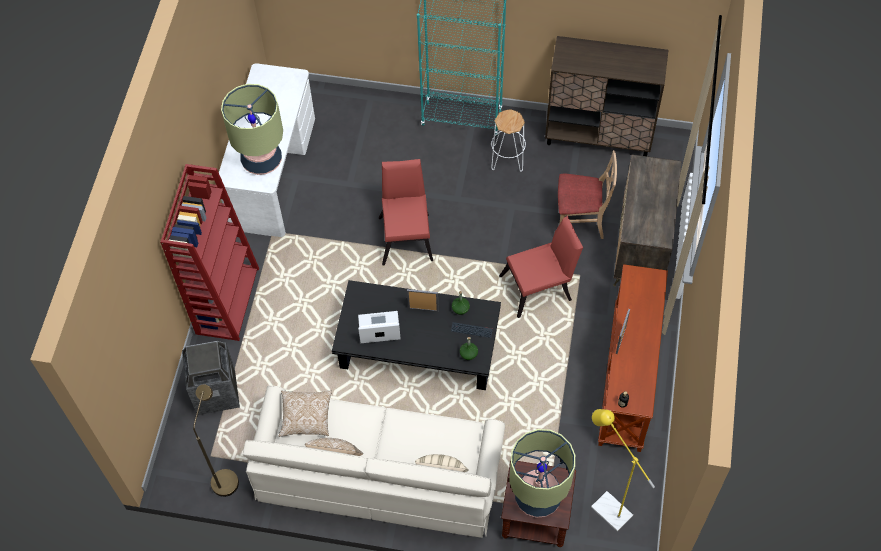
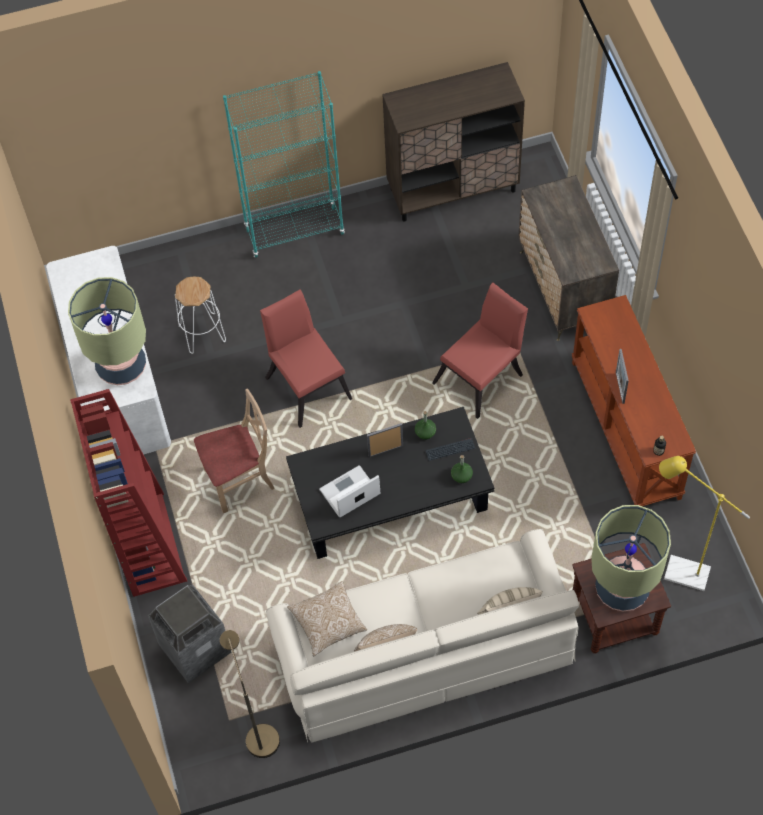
camera: 25 degrees left, 0 degrees up
(507, 158) = (369, 254): white stool -> white stool (202, 333)
(580, 222) = (485, 289): beige chair -> beige chair (239, 480)

